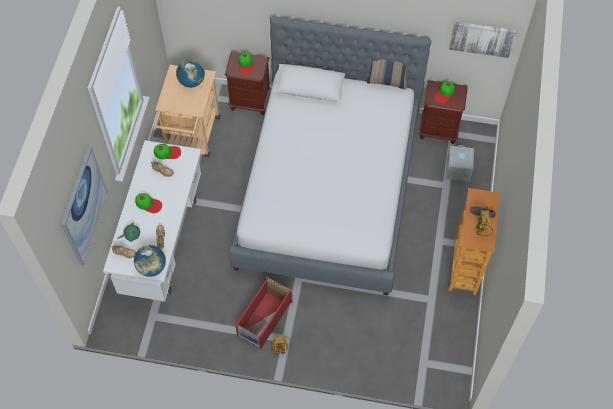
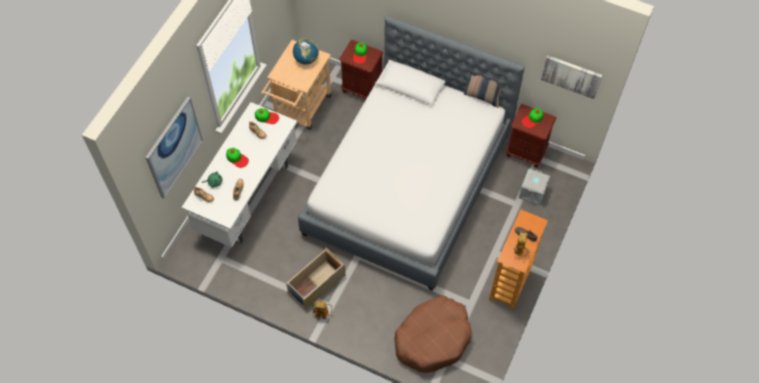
camera: 15 degrees right, 0 degrees up
(152, 267) = (223, 214): globe -> none
(264, 319) = (316, 284): red storage box -> beige storage box
(403, 345) = (432, 338): none -> brown dog bed

